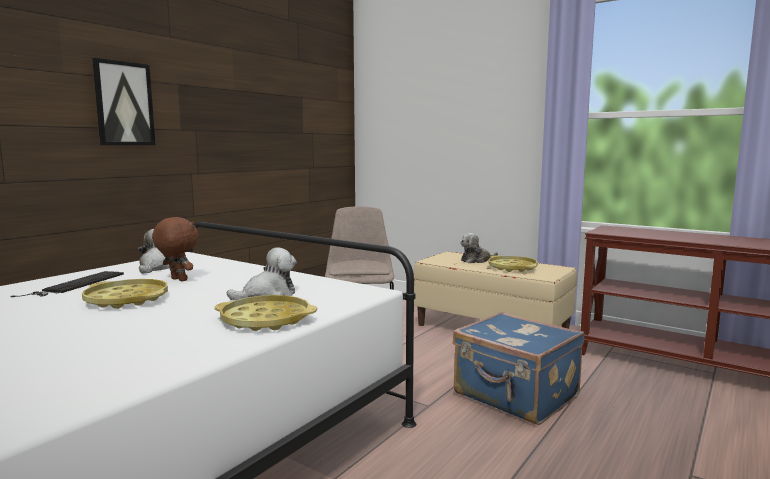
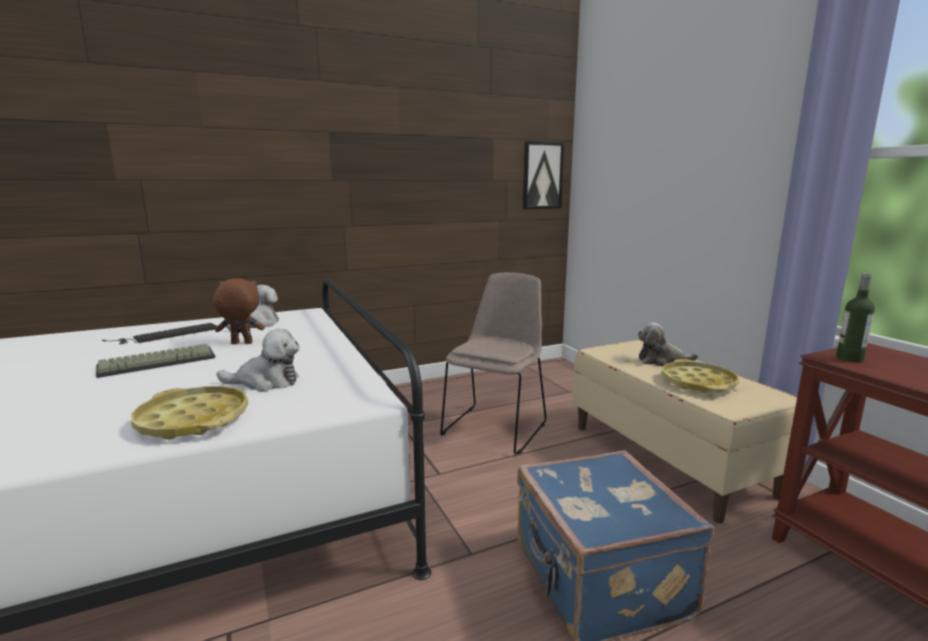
camera: 30 degrees right, 5 degrees up
(124, 104) = (265, 155): picture -> picture (542, 175)
(127, 299) = (158, 361): yellow tray -> keyboard
(177, 280) = (241, 343): brown plush toy -> brown plush toy turned 75 degrees counterclockwise
(607, 231) = (849, 359): none -> bottle

